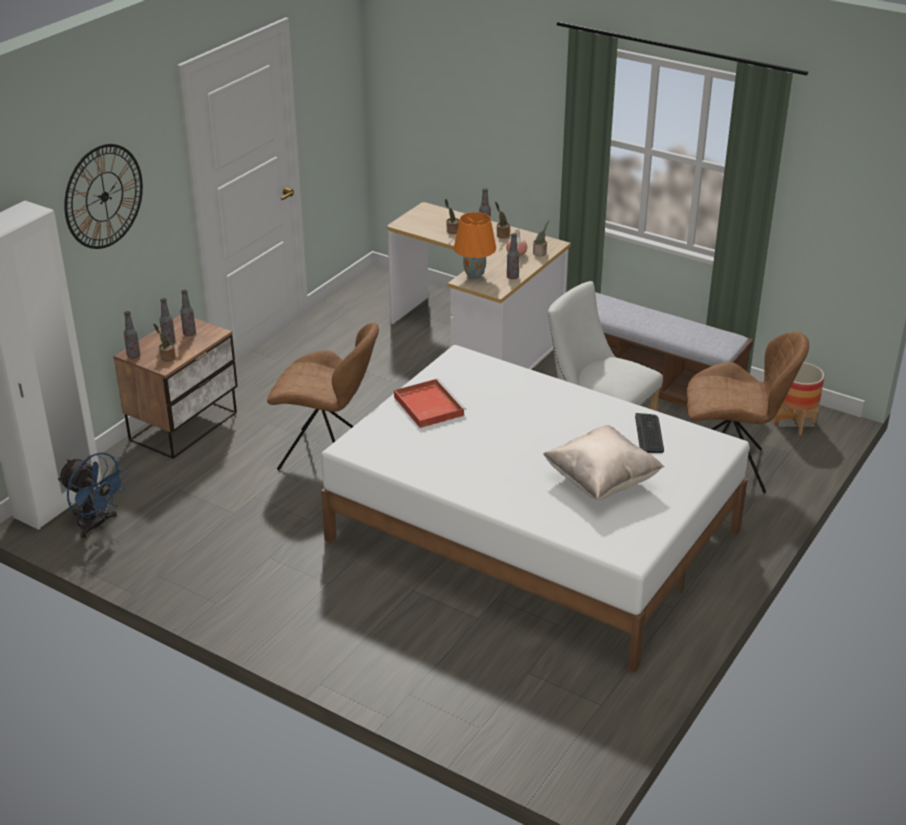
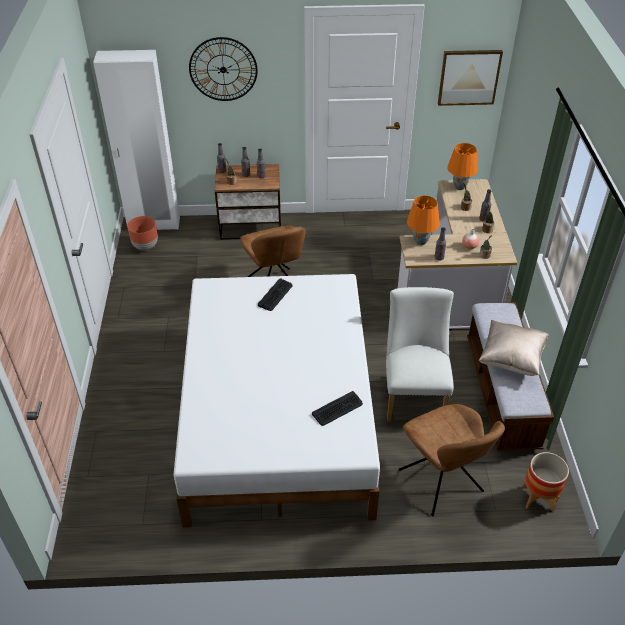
camera: 55 degrees right, 10 degrees up
(97, 525) = (146, 246): blue fan -> brown planter
(337, 95) = (469, 77): none -> picture
(415, 220) = (460, 187): none -> orange table lamp
(427, 405) = (275, 295): red tray -> keyboard
(601, 481) = (261, 409): beige pillow -> beige pillow (511, 359)

